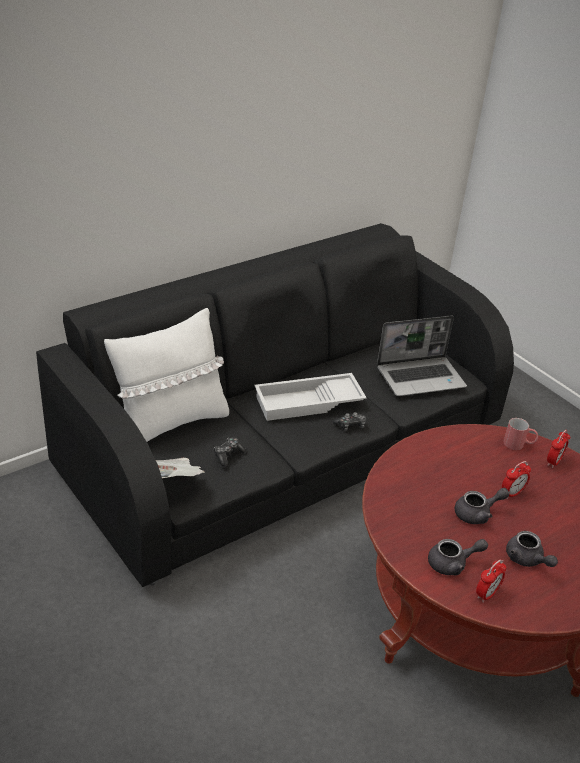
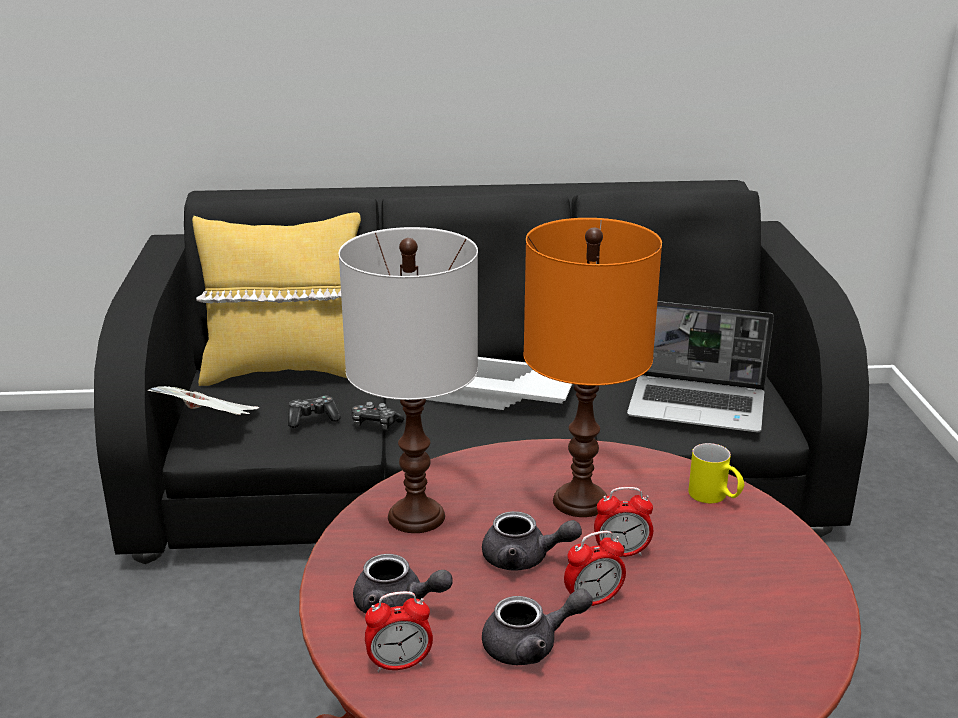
camera: 35 degrees right, 10 degrees down
(170, 424) = (287, 372): white pillow -> yellow pillow
(350, 425) = (519, 432): game controller -> game controller (375, 424)
(404, 508) = (416, 516): none -> white table lamp
(466, 469) = (581, 501): none -> orange table lamp
(518, 445) = (715, 497): red mug -> yellow mug
(526, 560) = (531, 646): grey teapot -> grey teapot turned 105 degrees counterclockwise
(554, 462) = (755, 536): alarm clock -> alarm clock (593, 600)

